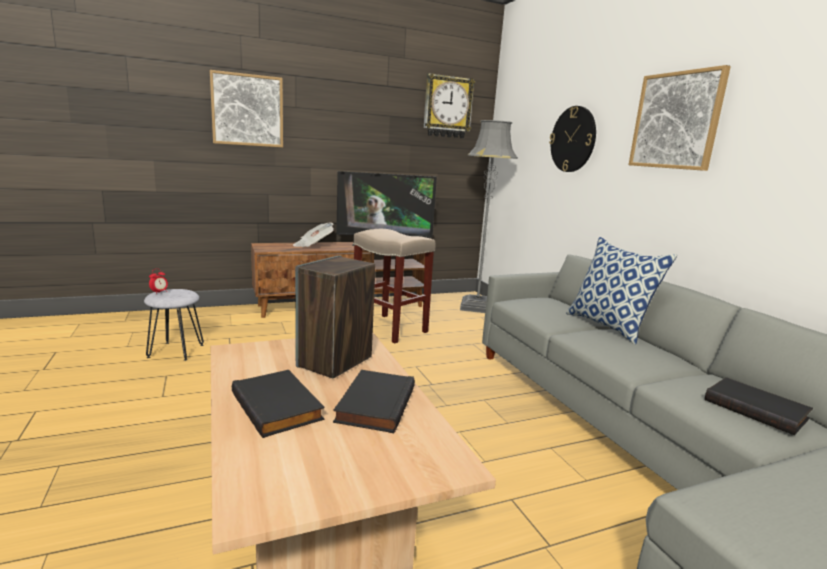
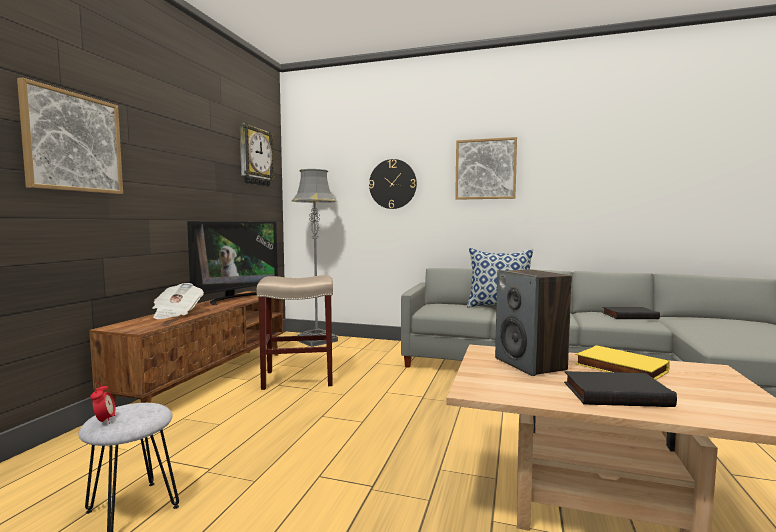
camera: 50 degrees left, 10 degrees down
(374, 404) = (619, 368): black book -> yellow book

